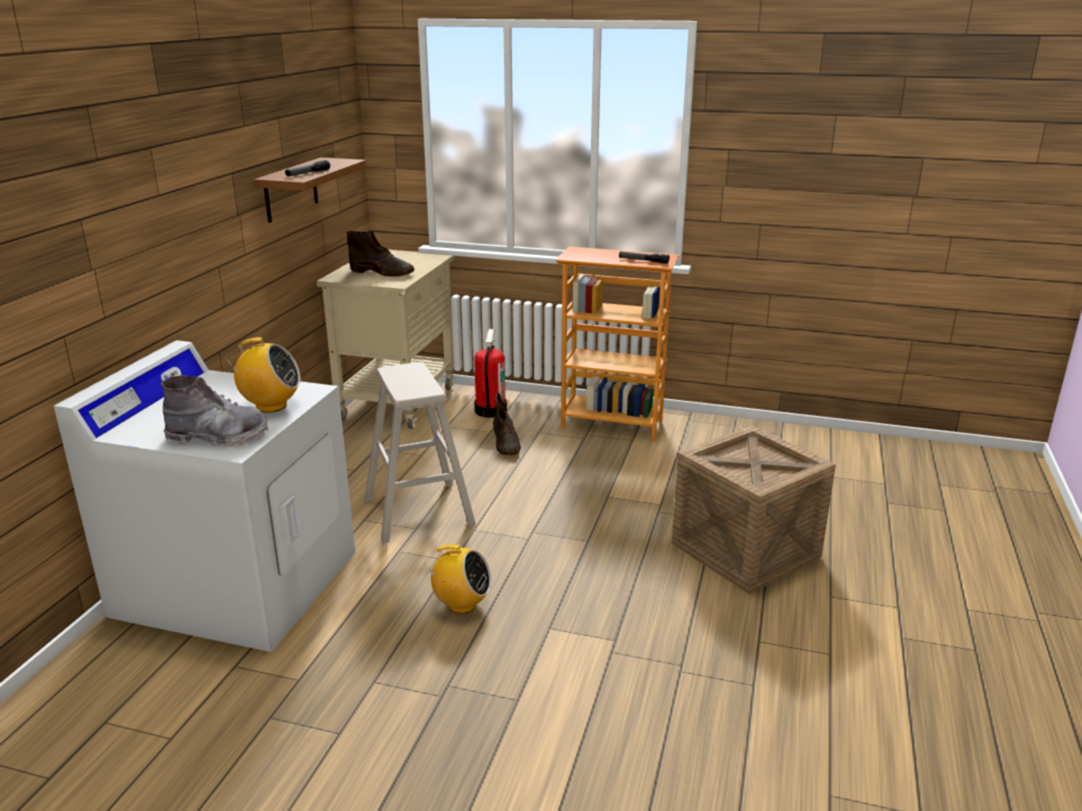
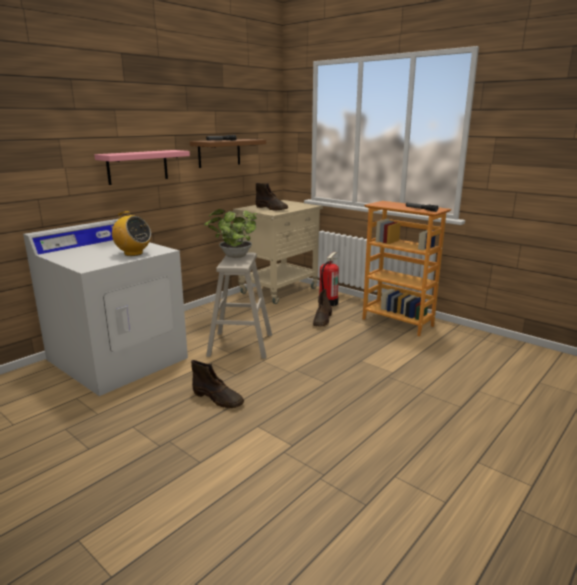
camera: 25 degrees right, 5 degrees down
(191, 241) = (138, 166): none -> pink shelf
(218, 437) = (88, 261): grey boot -> none
(399, 376) = (234, 257): none -> potted plant
(461, 604) = (218, 399): radio -> brown boot
(745, 550) = (432, 414): crate -> none

